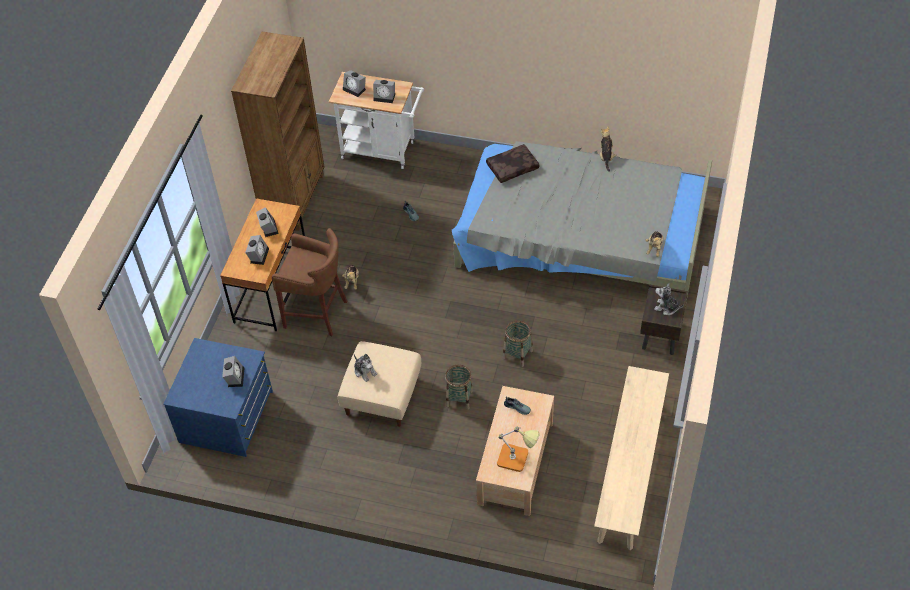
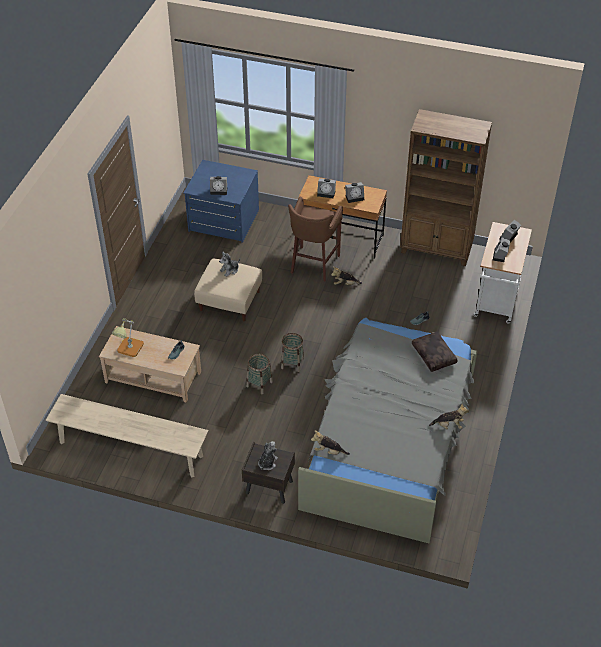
camera: 90 degrees right, 5 degrees down
(459, 398) = (220, 345): basket -> basket (292, 363)

